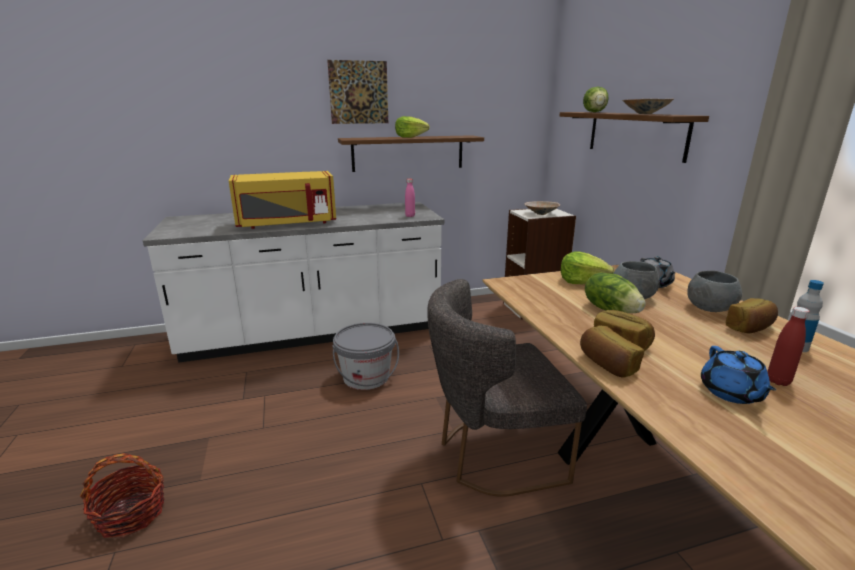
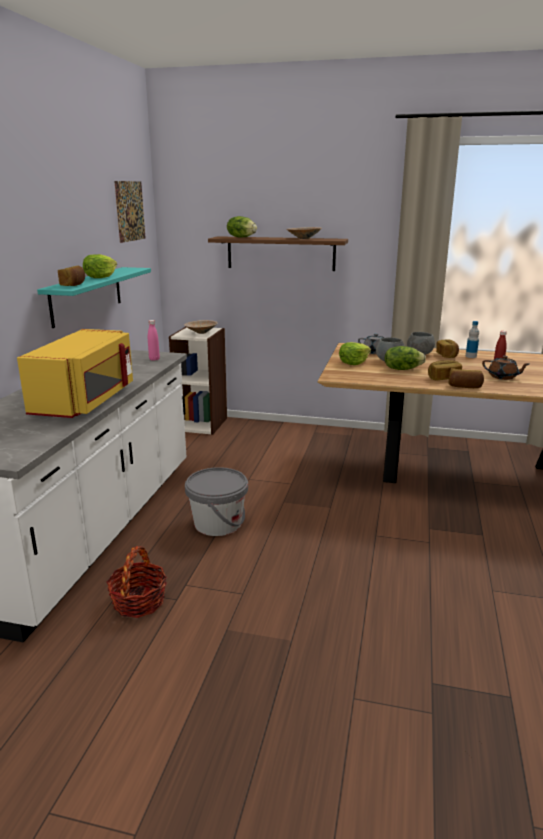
camera: 60 degrees left, 0 degrees up
(131, 514) = (309, 687): basket -> basket (139, 601)
(358, 92) = (46, 231): picture -> picture (130, 211)
(363, 138) = (74, 285): none -> bread
(408, 153) = (87, 295): brown shelf -> turquoise shelf
(493, 454) = (368, 502): grey chair -> none
(731, 393) = (503, 377): blue teapot -> brown teapot

